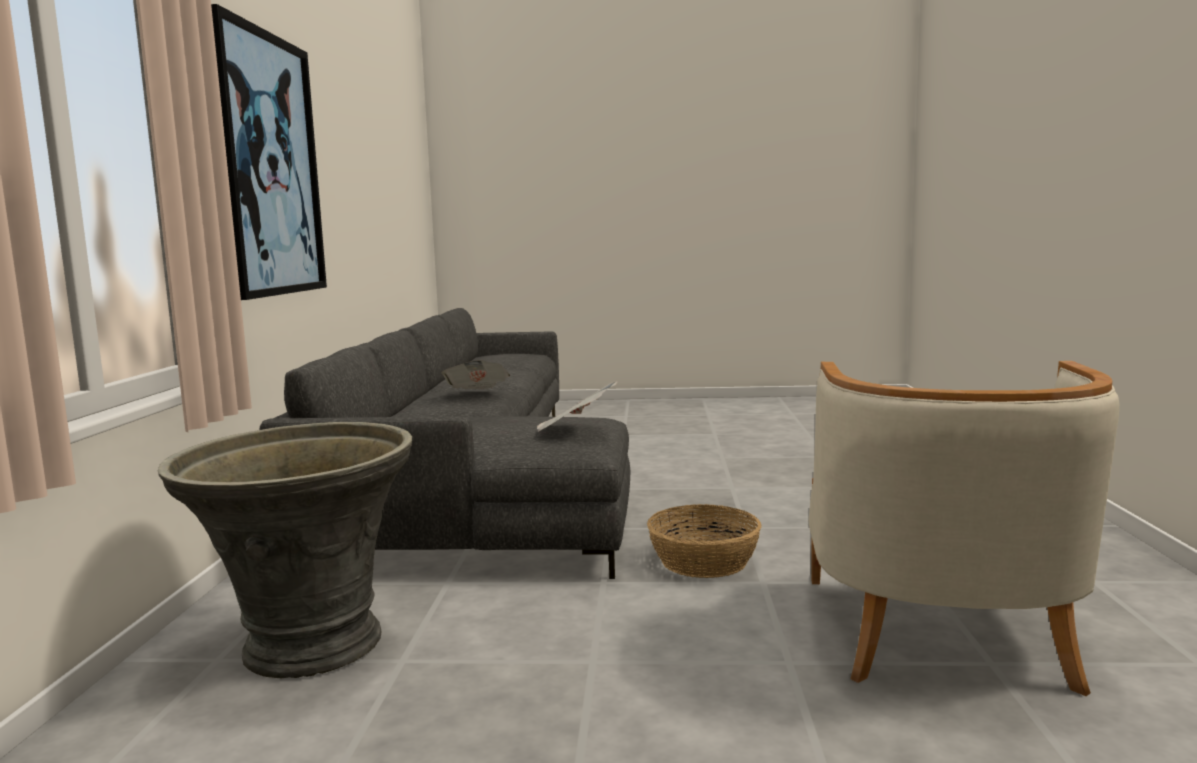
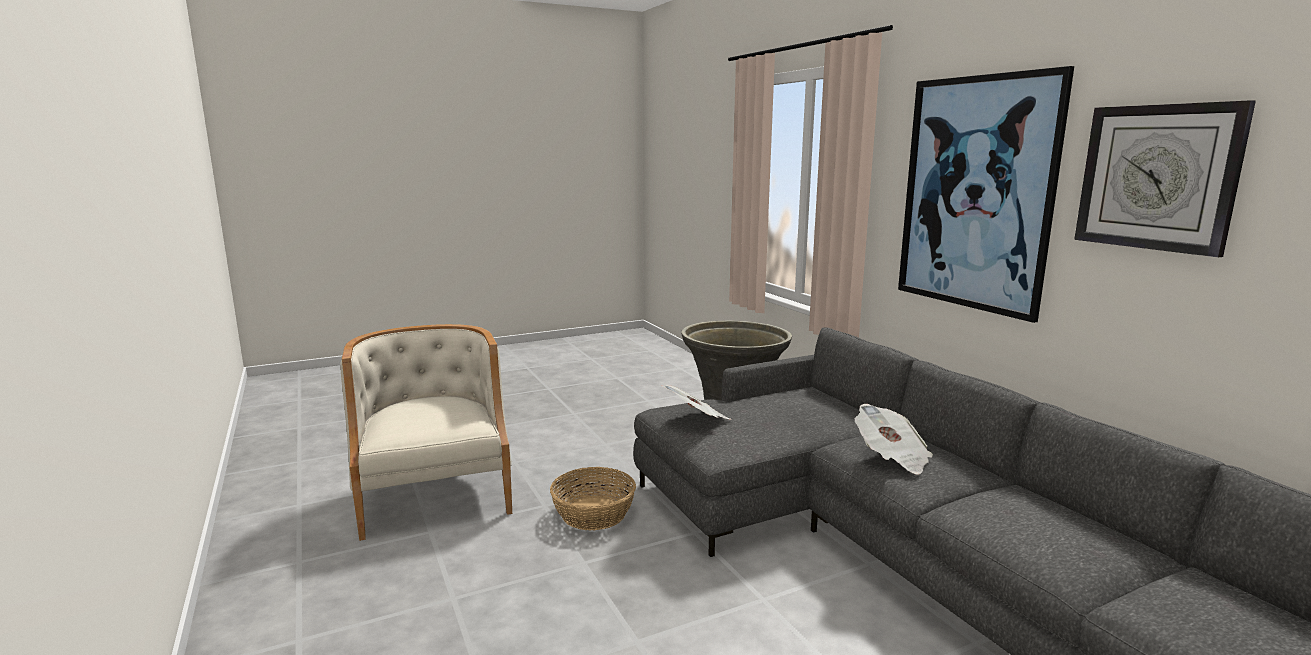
camera: 150 degrees right, 5 degrees up
(339, 156) = (1157, 177): none -> wall clock

